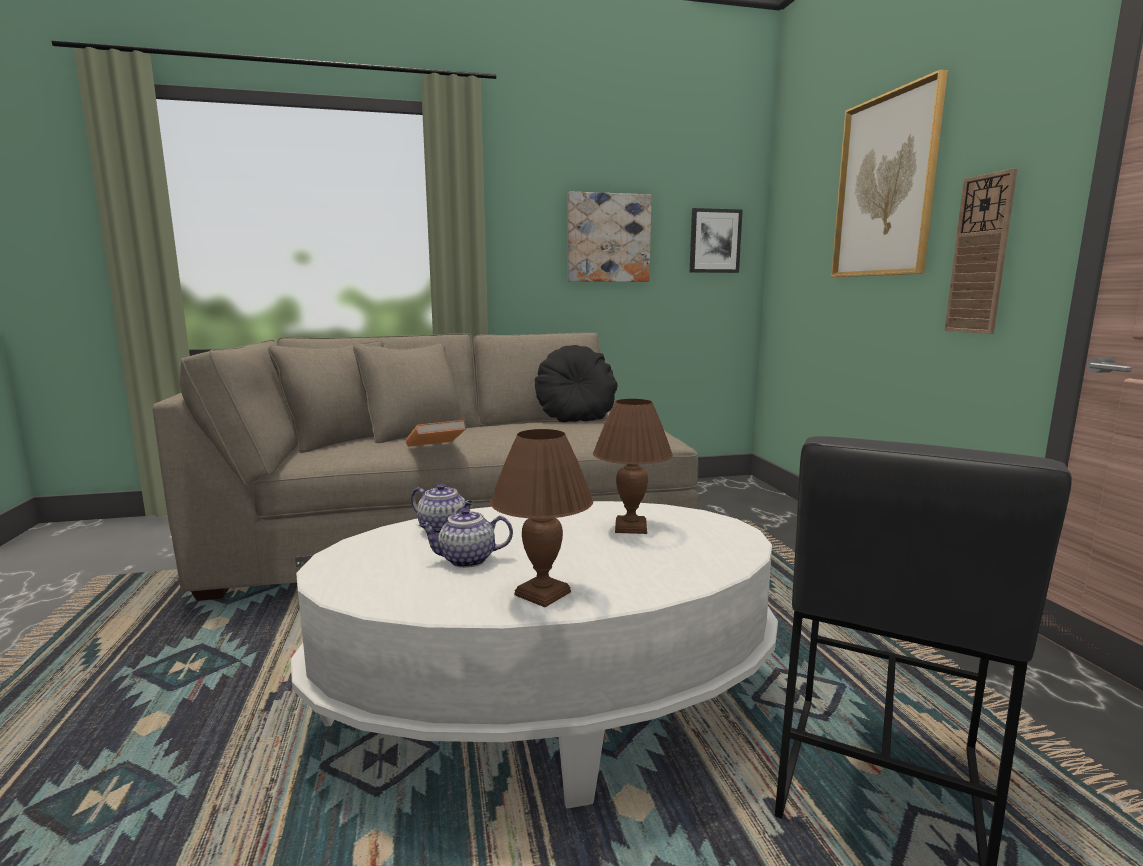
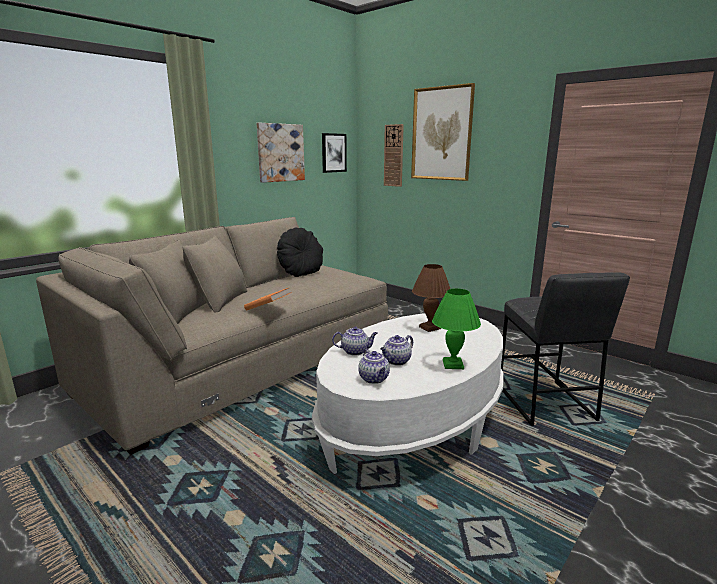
camera: 35 degrees left, 5 degrees up
(380, 574) = (374, 379): none -> teapot
(544, 593) = (453, 364): brown table lamp -> green table lamp
(980, 255) = (498, 174): wall clock -> wall clock (393, 155)

